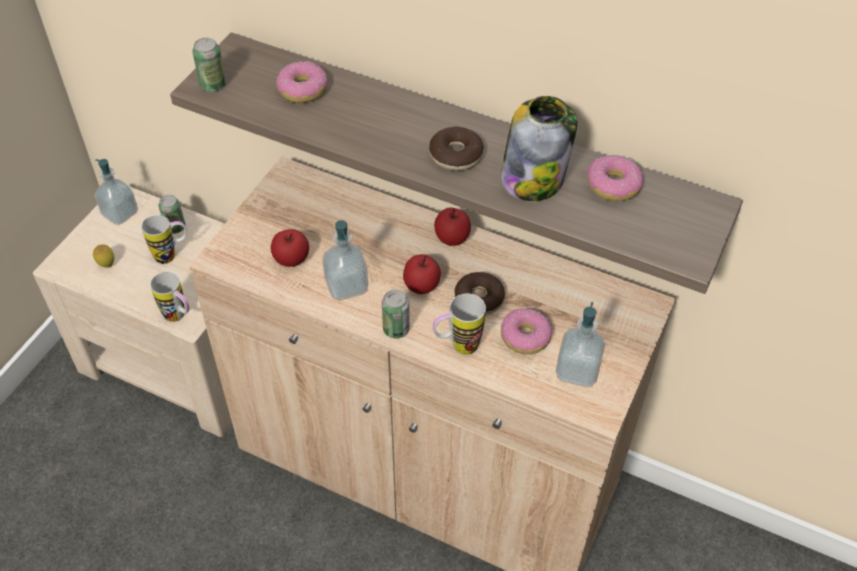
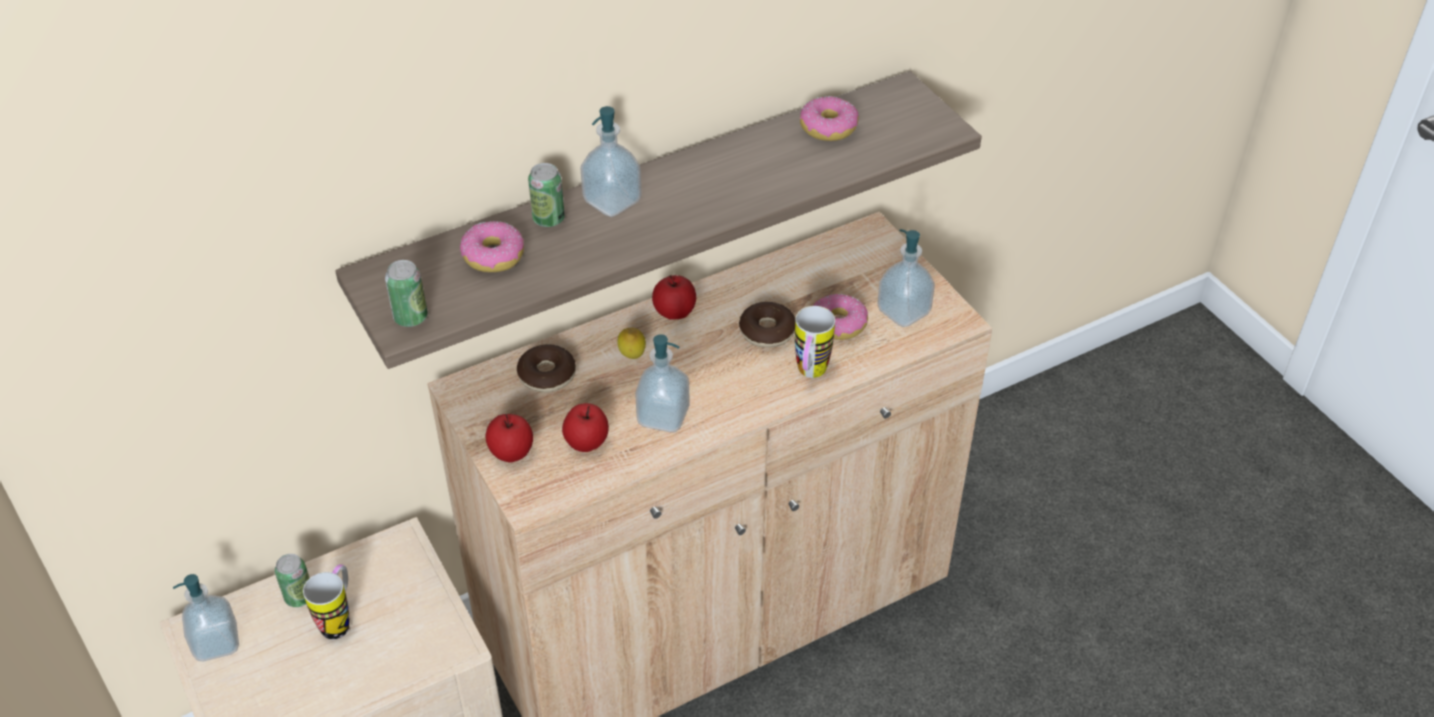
camera: 55 degrees left, 5 degrees down
(107, 264) = (288, 692): lemon -> lemon (632, 357)
(179, 317) = (442, 654): mug -> none
(396, 329) = (751, 406): can -> can (548, 219)
(410, 115) = (612, 201): none -> soap dispenser
(421, 285) = (713, 362): apple -> apple (511, 452)
(456, 155) = (697, 198): donut -> donut (547, 375)
(533, 178) = (774, 167): jar -> none

